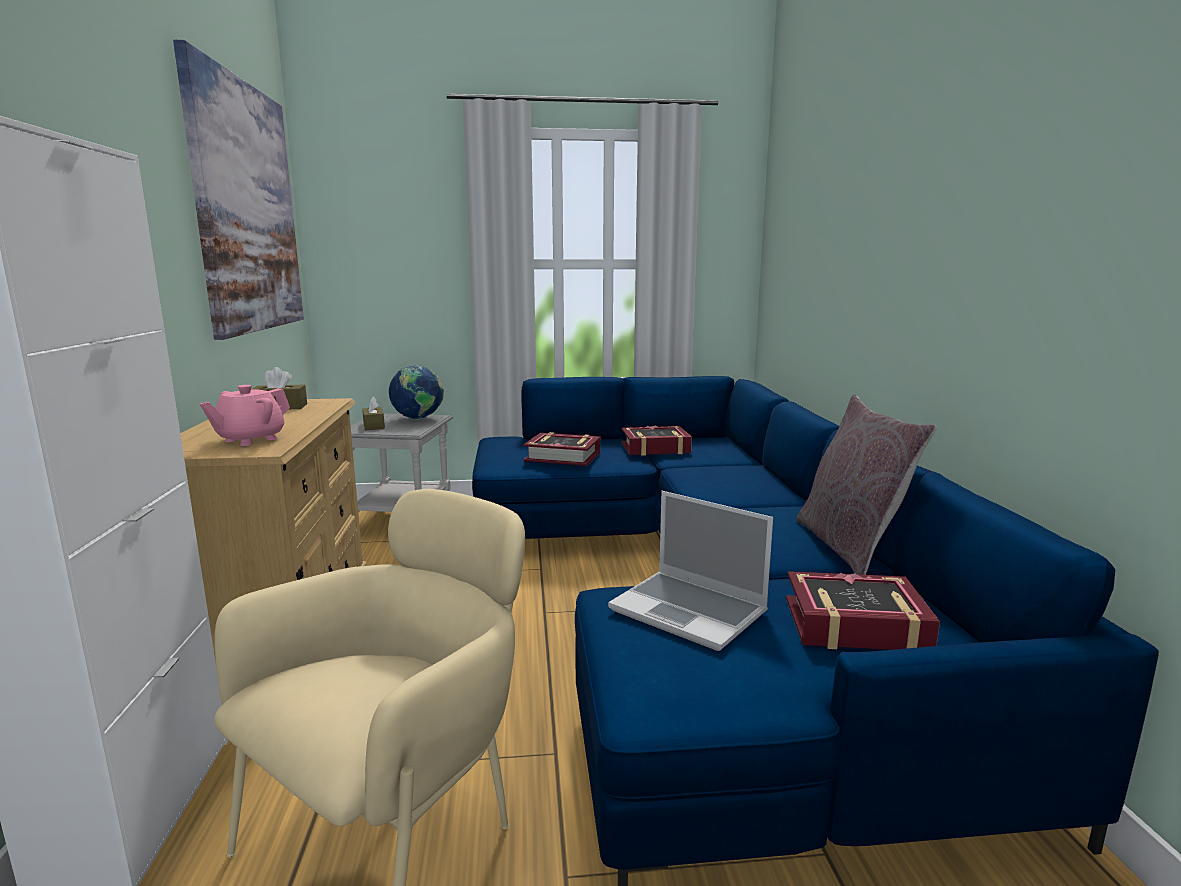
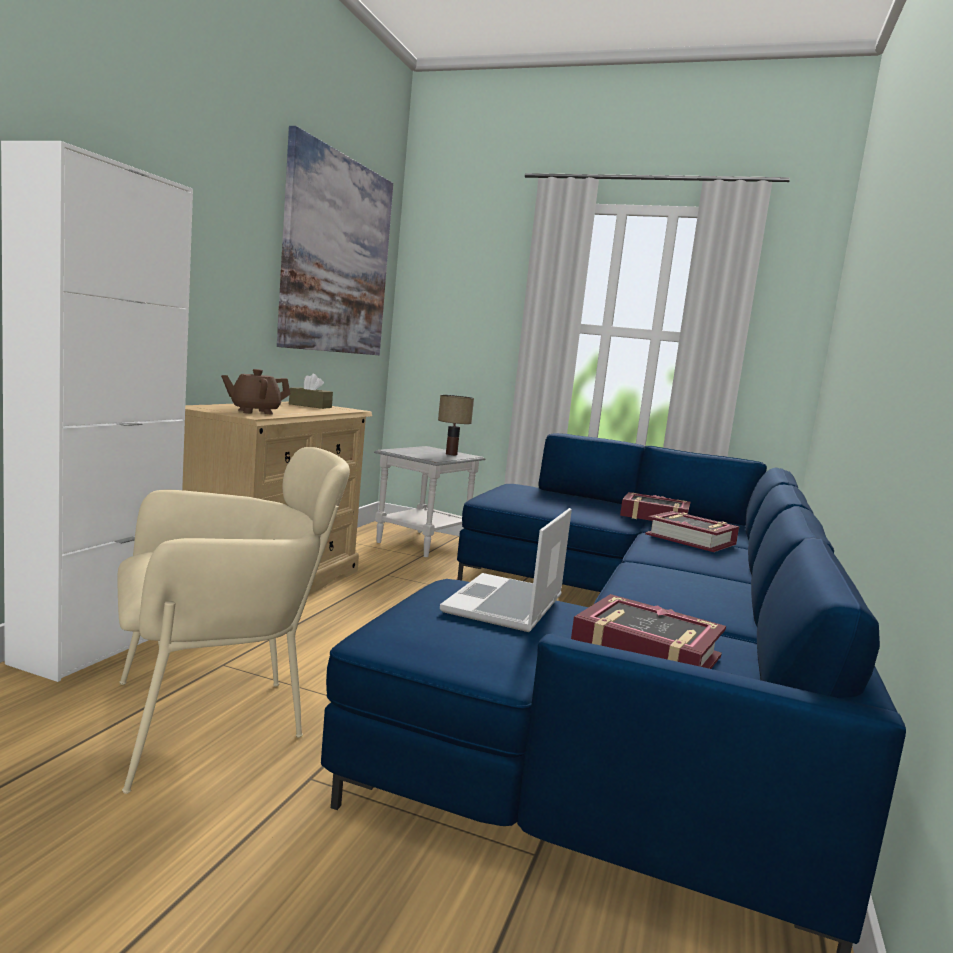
camera: 25 degrees right, 5 degrees down
(250, 439) = (255, 412): pink teapot -> brown teapot
(374, 425) = (411, 451): brown tissue box -> none
(418, 419) = (452, 454): globe -> table lamp
(563, 456) = (555, 504): book -> book (691, 539)
(690, 611) = (505, 606): laptop -> laptop turned 45 degrees clockwise
(850, 547) = (740, 614): grey pillow -> none

